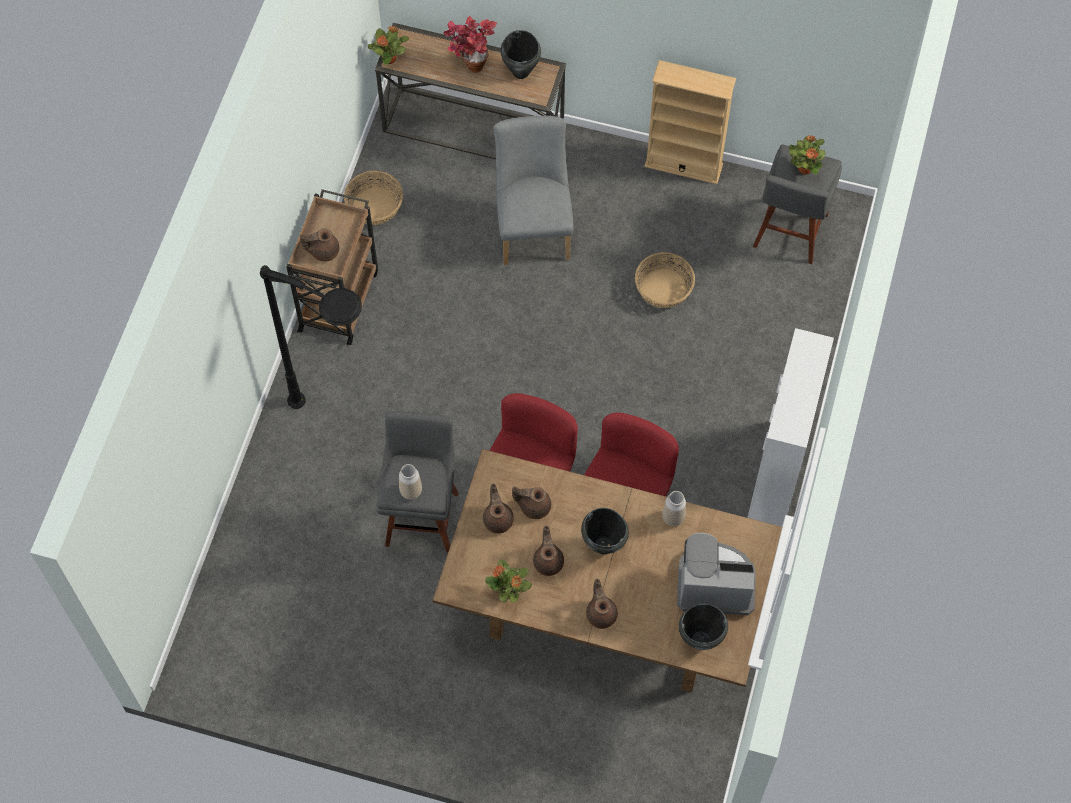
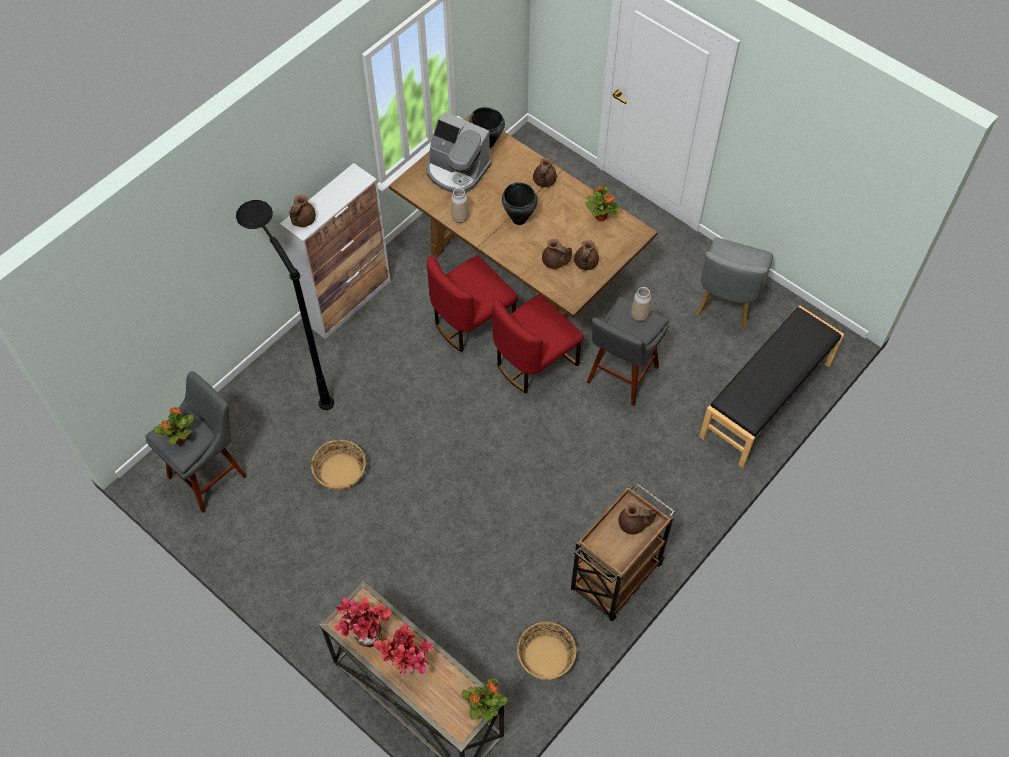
camera: 155 degrees left, 5 degrees down
(247, 555) = (767, 400): none -> black bench
(344, 427) = (654, 466): black floor lamp -> black floor lamp (302, 369)
(521, 72) = (365, 634): black cooking pot -> potted plant
(533, 226) = (415, 574): grey chair -> grey chair (726, 304)
(548, 561) = (563, 224): brown teapot -> brown teapot (302, 220)
(683, 165) = (253, 575): beige bookcase -> none

